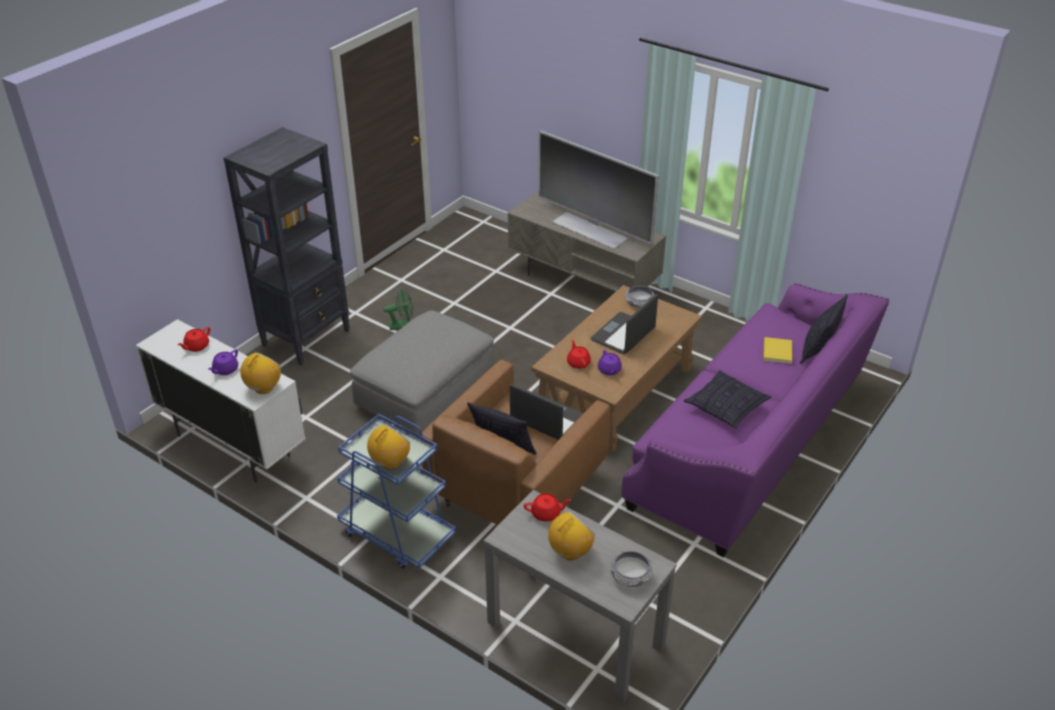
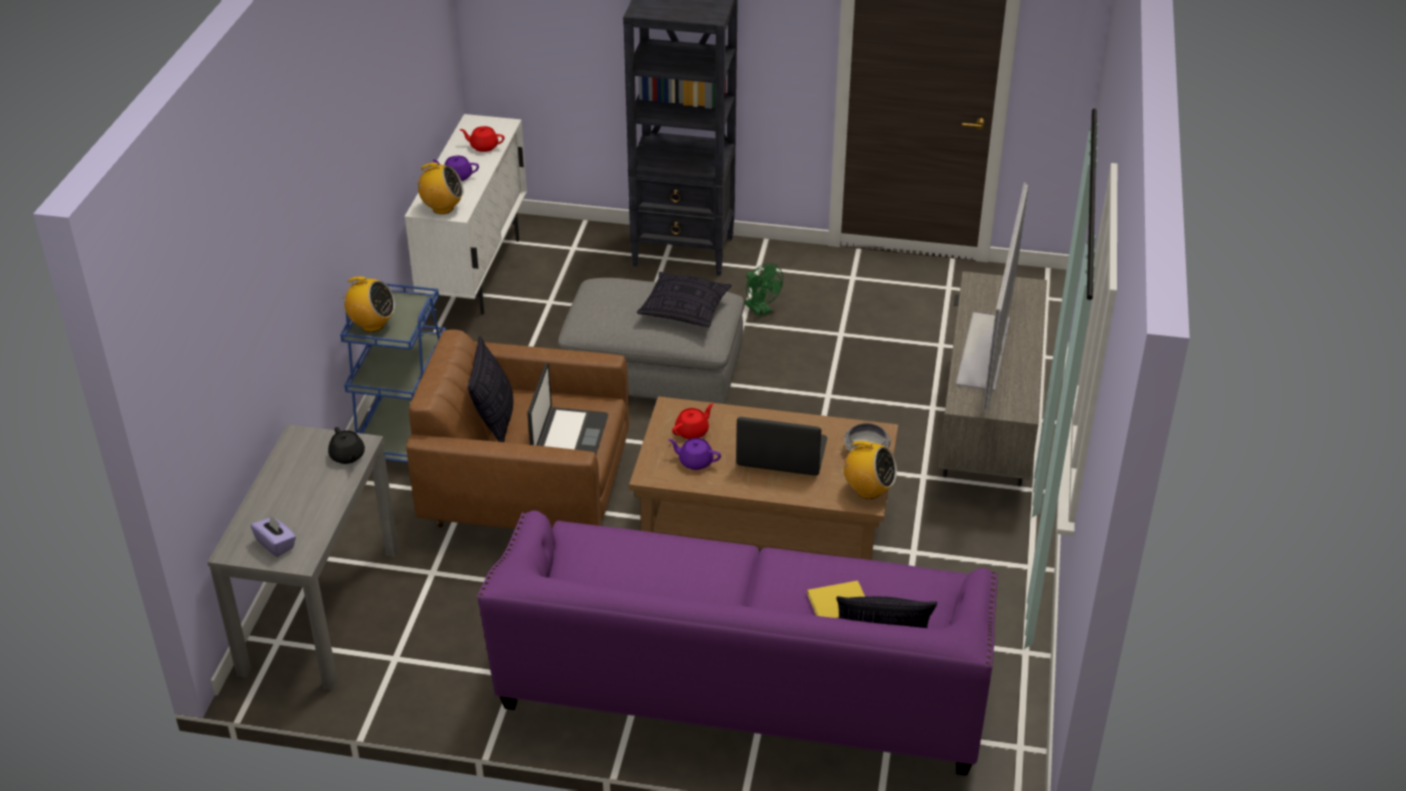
camera: 65 degrees right, 0 degrees up
(546, 513) = (347, 456): red teapot -> black teapot
(570, 552) = (295, 490): radio -> radio (868, 490)
(609, 370) = (695, 461): purple teapot -> purple teapot turned 60 degrees clockwise
(630, 576) = (276, 544): bowl -> purple tissue box
(726, 407) = (675, 580): pillow -> pillow (684, 310)

